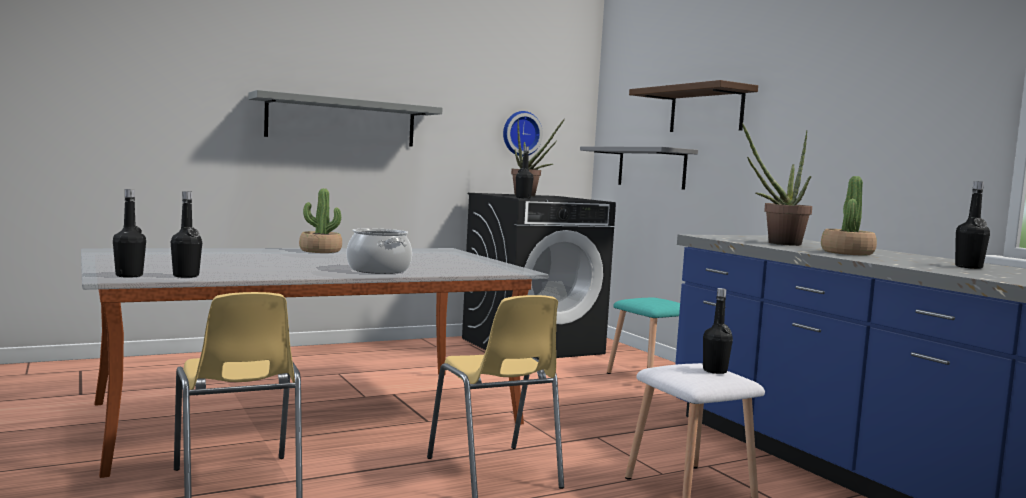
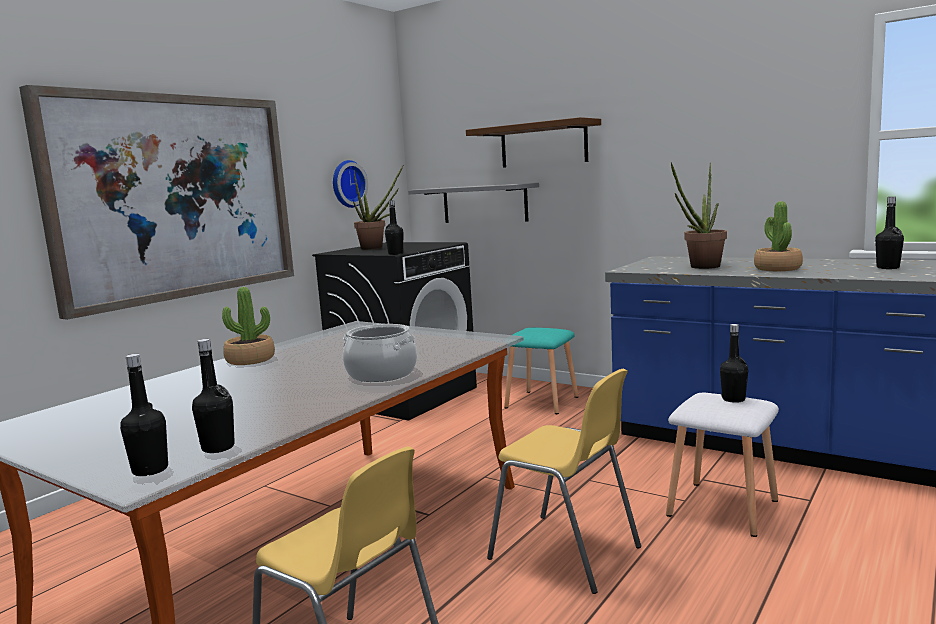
camera: 25 degrees left, 5 degrees up
(342, 121) = (175, 197): grey shelf -> picture

